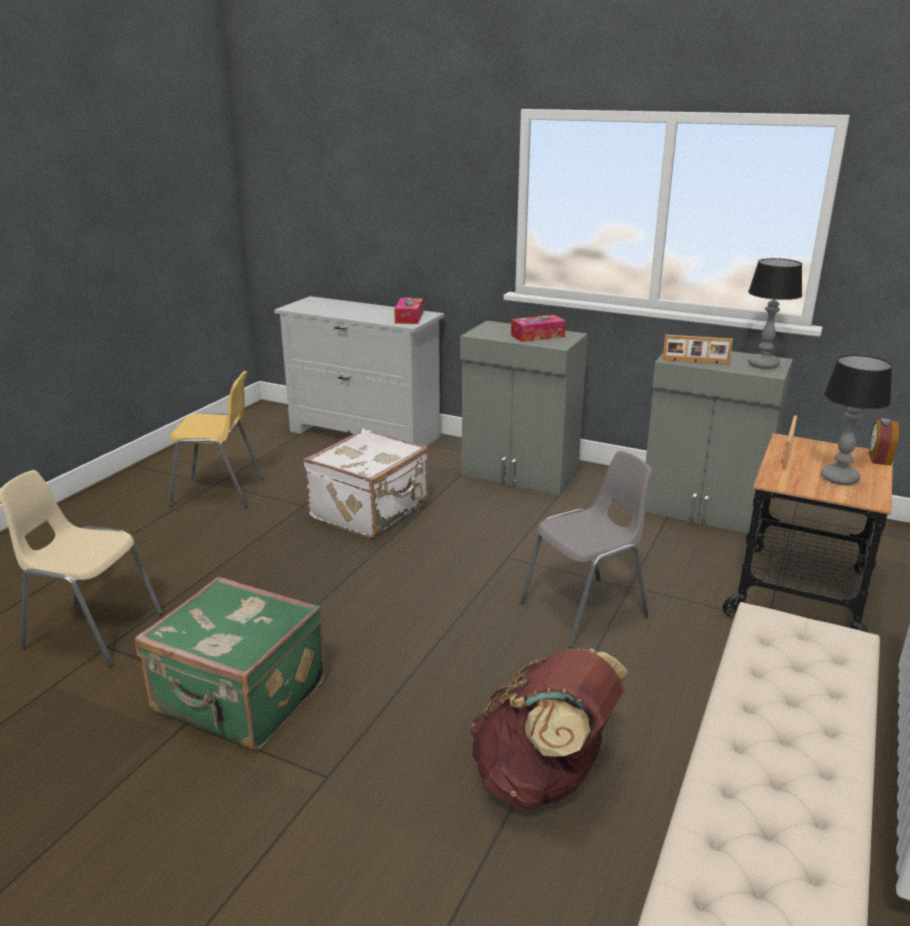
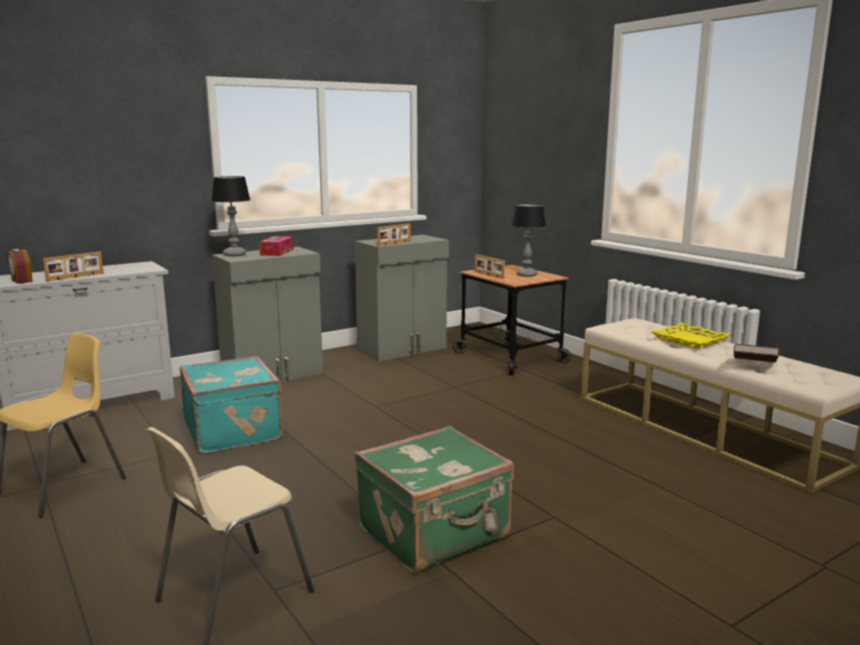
camera: 60 degrees left, 10 degrees down
(347, 315) = (75, 277): none -> picture frame
(371, 511) = (234, 431): white suitcase -> turquoise suitcase
(409, 317) = (137, 267): tissue box -> none
(543, 778) = (605, 454): brown backpack -> none
(586, 610) = (464, 403): grey chair -> none
(724, 824) = (753, 366): none -> brown book
(763, 365) = (422, 238): table lamp -> table lamp (235, 255)
(797, 717) = (689, 340): none -> yellow tray
(878, 459) = (515, 267): alarm clock -> alarm clock (21, 281)

